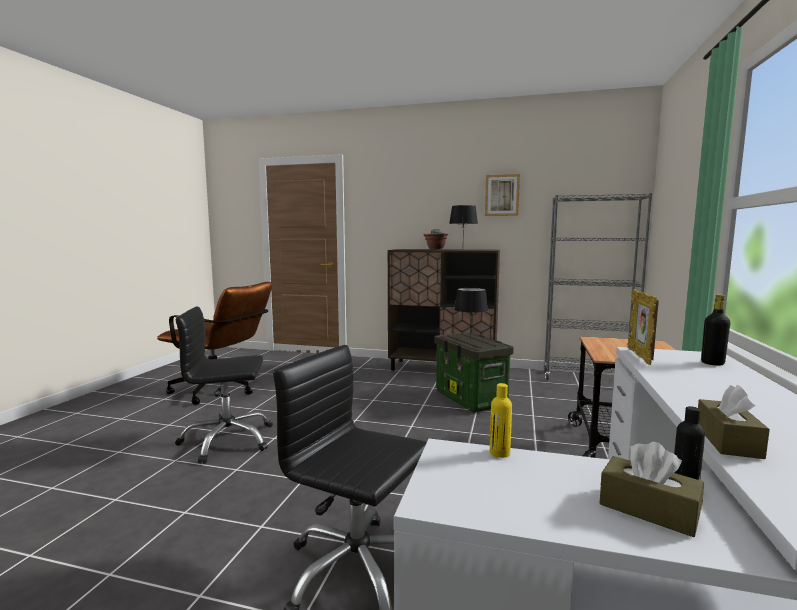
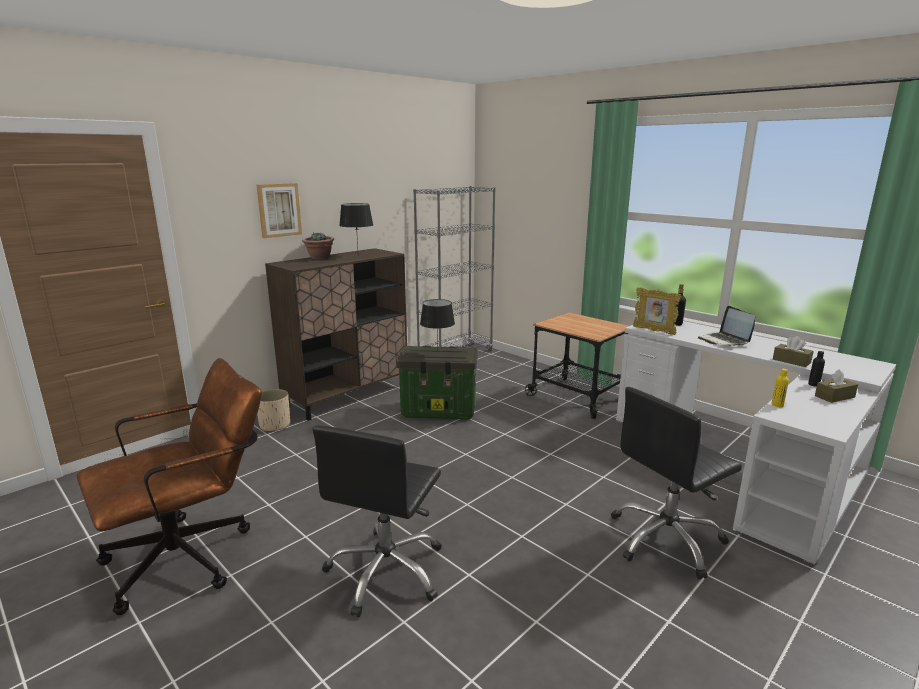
camera: 60 degrees left, 10 degrees up
(372, 366) = (275, 425): none -> beige planter
(502, 195) = (369, 187): picture -> picture (279, 210)
(710, 391) = (724, 341): none -> laptop

